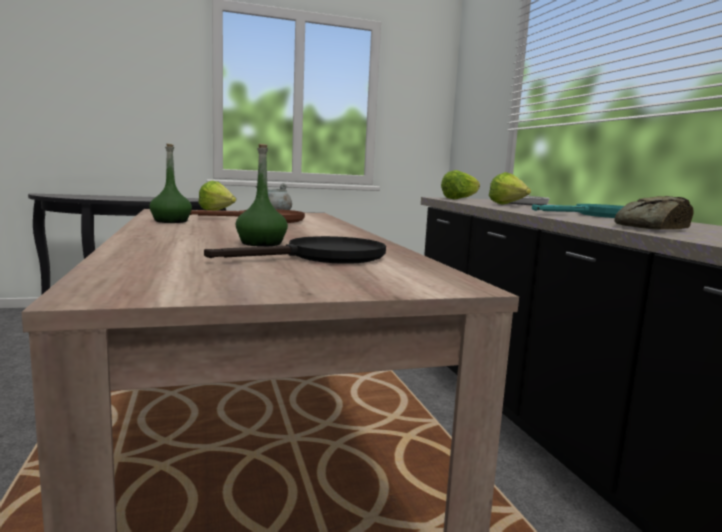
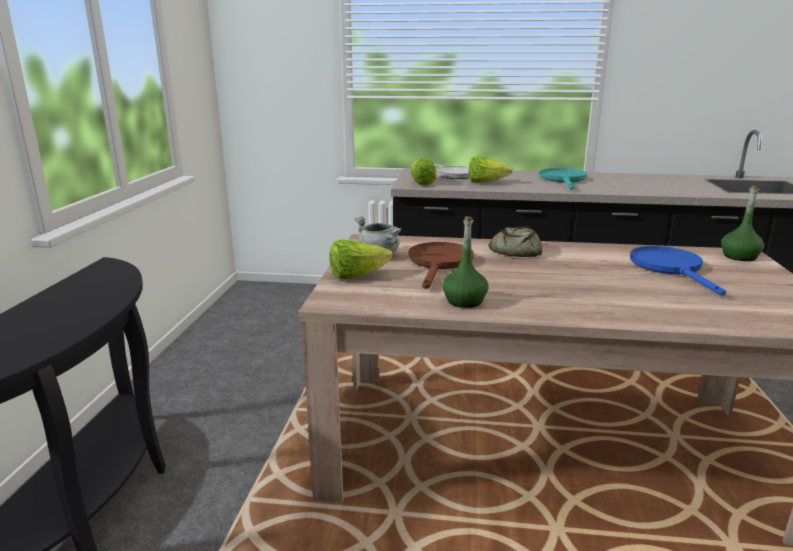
camera: 65 degrees left, 10 degrees up
(261, 243) = (617, 278): green bottle -> green bottle (739, 257)
(323, 257) = (671, 268): black frying pan -> blue frying pan
(650, 228) = (646, 189): bread -> bread (514, 251)

